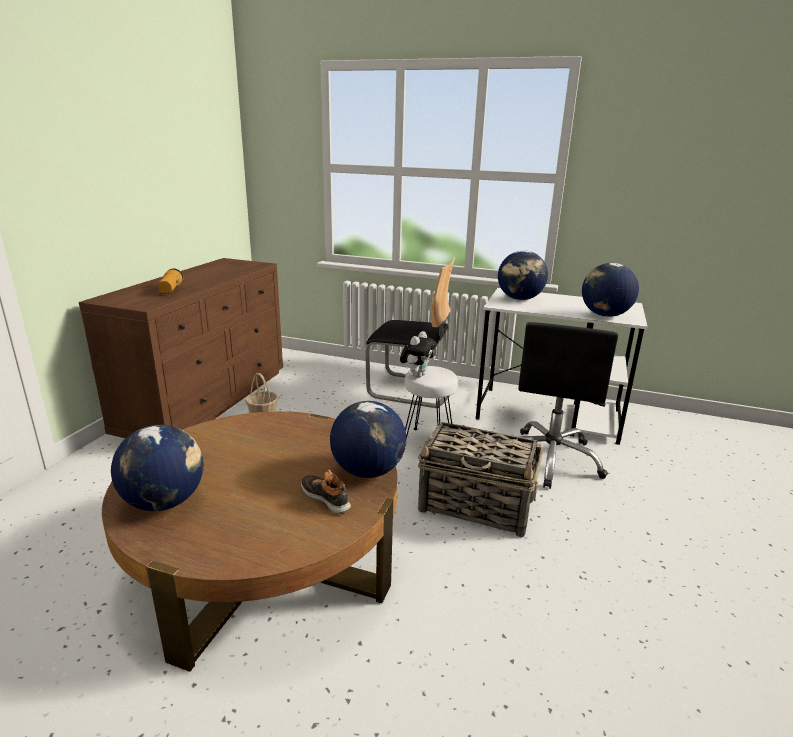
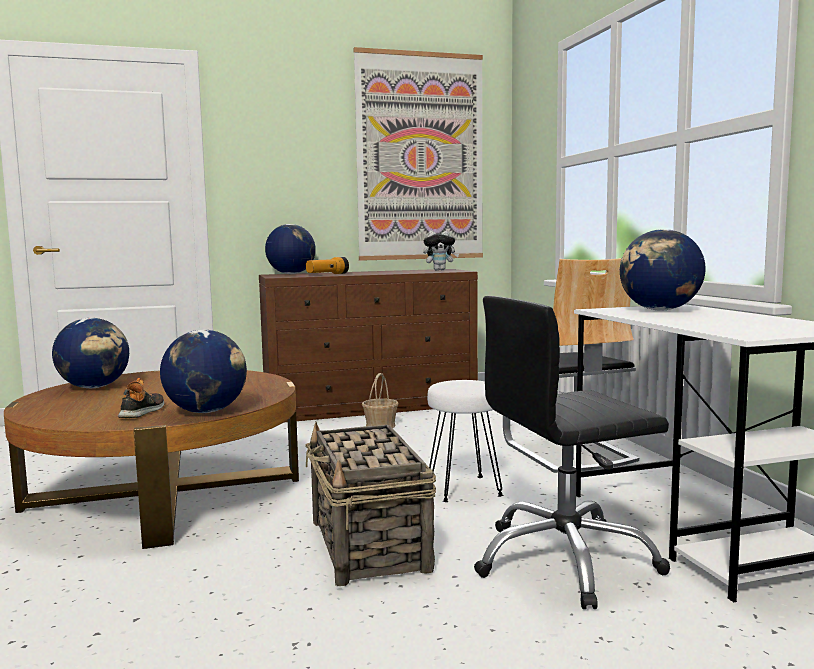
camera: 55 degrees right, 15 degrees down
(187, 151) = (420, 157): none -> picture
(417, 375) = (446, 382): plush toy -> plush toy (440, 270)
(604, 315) = (723, 328): globe -> globe (291, 274)

